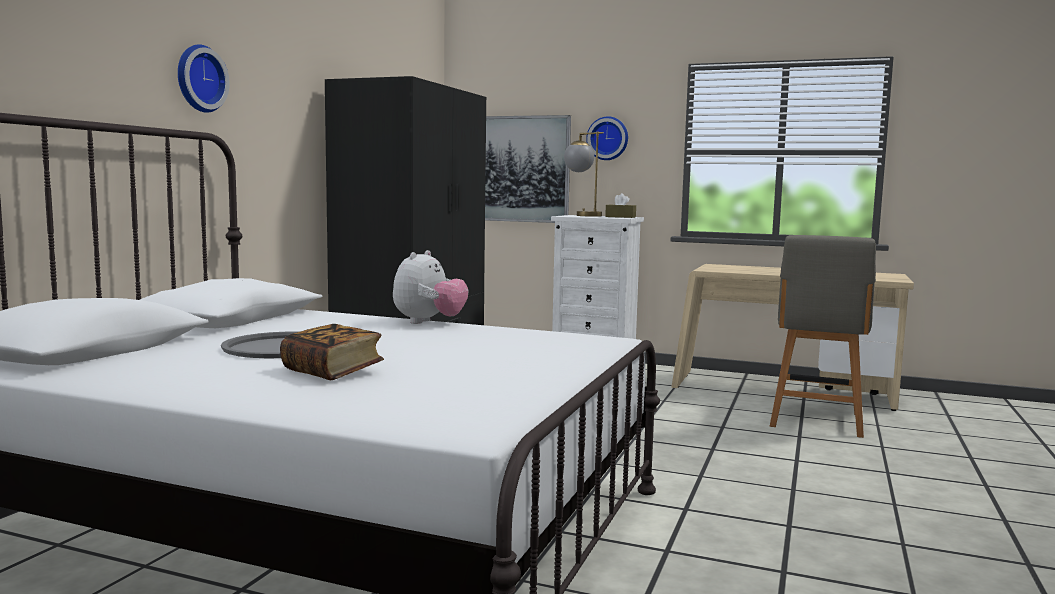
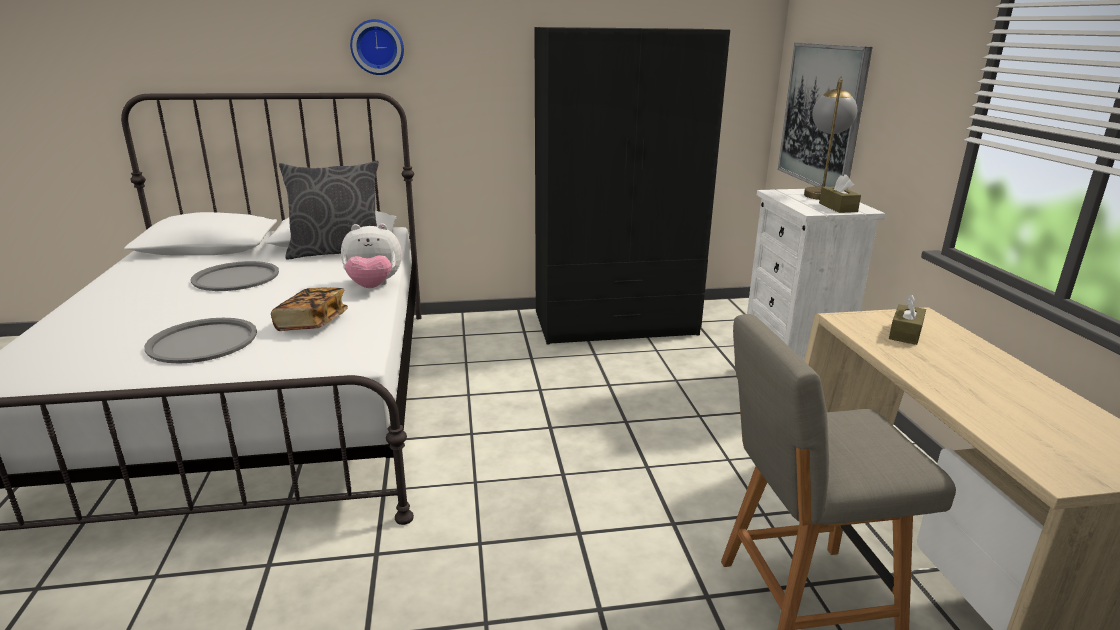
camera: 60 degrees right, 15 degrees up
(280, 320) = (337, 252): none -> grey pillow
(332, 371) = (158, 308): book -> book (312, 323)
(488, 364) = (202, 342): none -> grey tray
(608, 138) = (899, 85): wall clock -> none
(737, 269) = (905, 333): none -> brown tissue box

